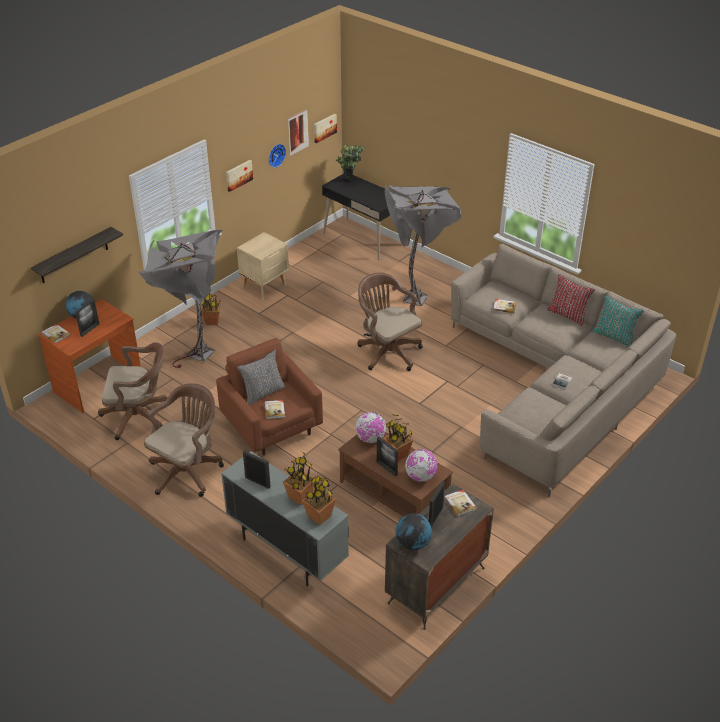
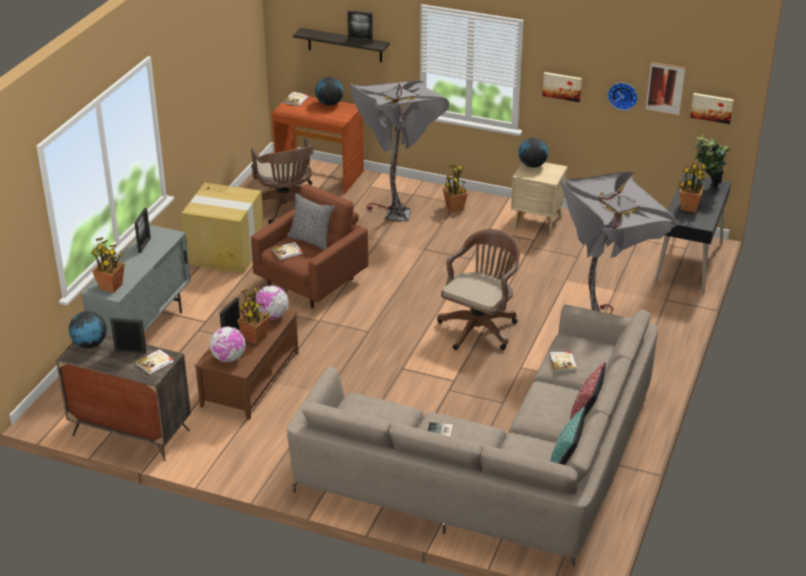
camera: 70 degrees right, 5 degrees down
(90, 330) = (311, 112): picture frame -> picture frame (360, 41)
(188, 470) = (227, 253): brown office chair -> cardboard box
(251, 246) = (532, 165): none -> globe
(300, 497) = (133, 271): potted plant -> potted plant (688, 207)

